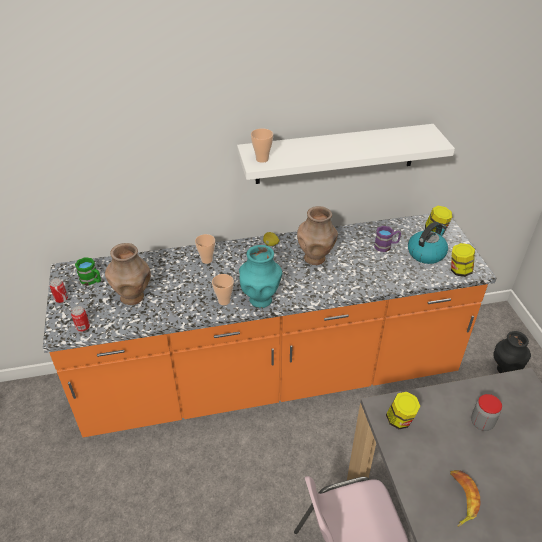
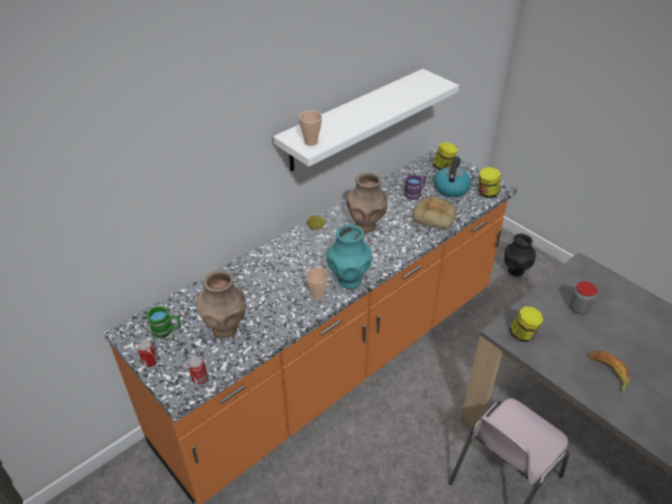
camera: 30 degrees left, 0 degrees up
(207, 260) = (268, 264): cup -> none
(387, 273) = (435, 216): none -> bread

